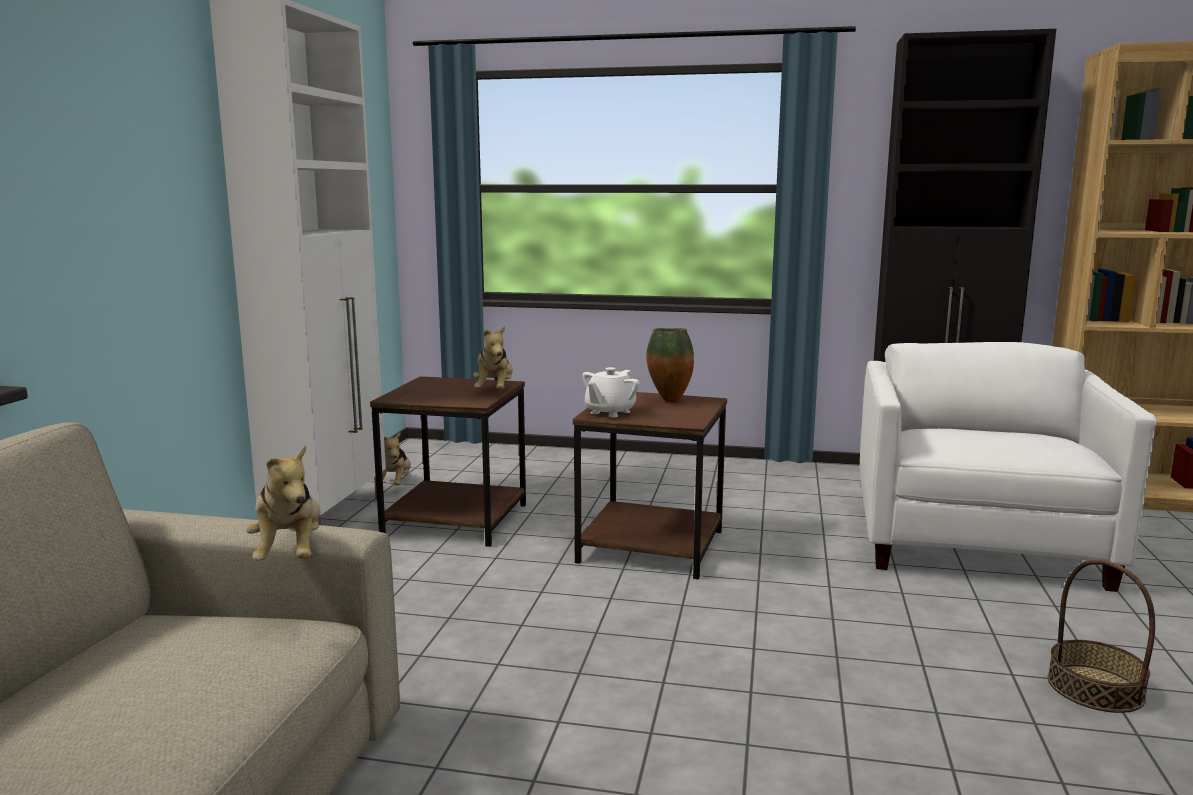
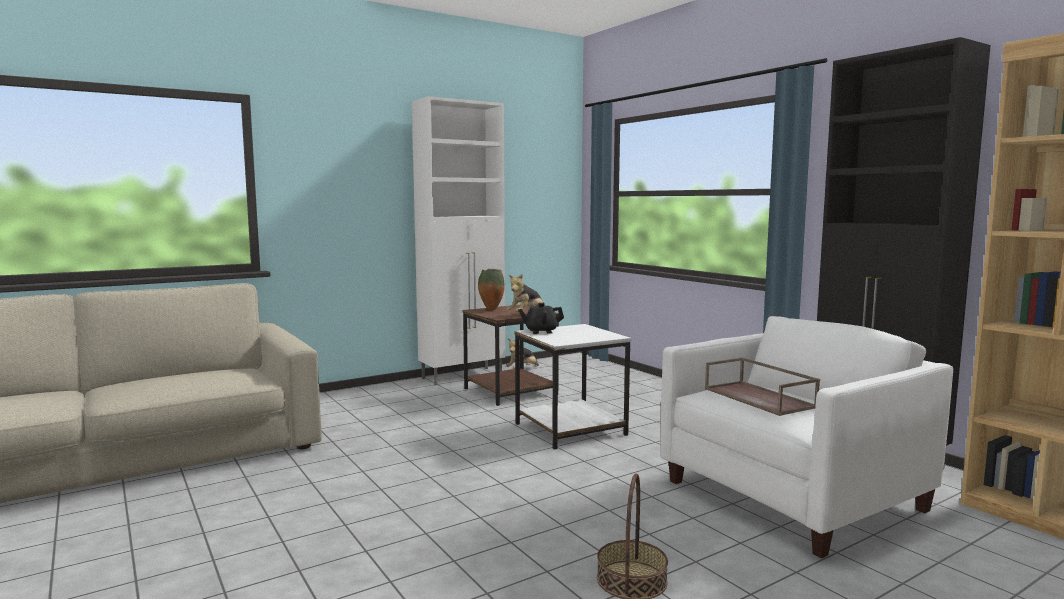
camera: 45 degrees right, 5 degrees down
(290, 554) = (265, 347): plush toy -> none
(610, 412) = (541, 331): white teapot -> black teapot
(649, 545) = (570, 428): brown side table -> white side table
(668, 401) = (591, 333): vase -> vase (491, 309)
(990, 440) = (760, 398): none -> brown tray

